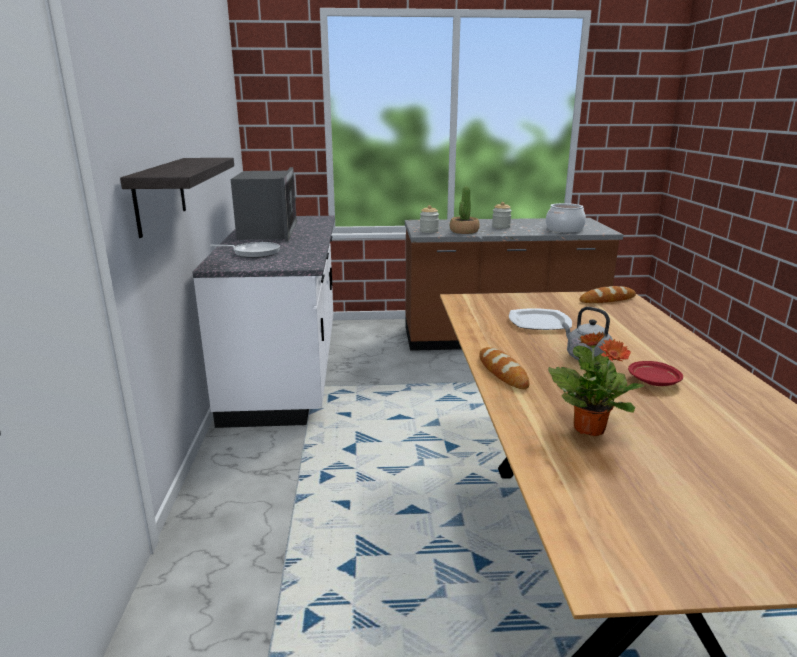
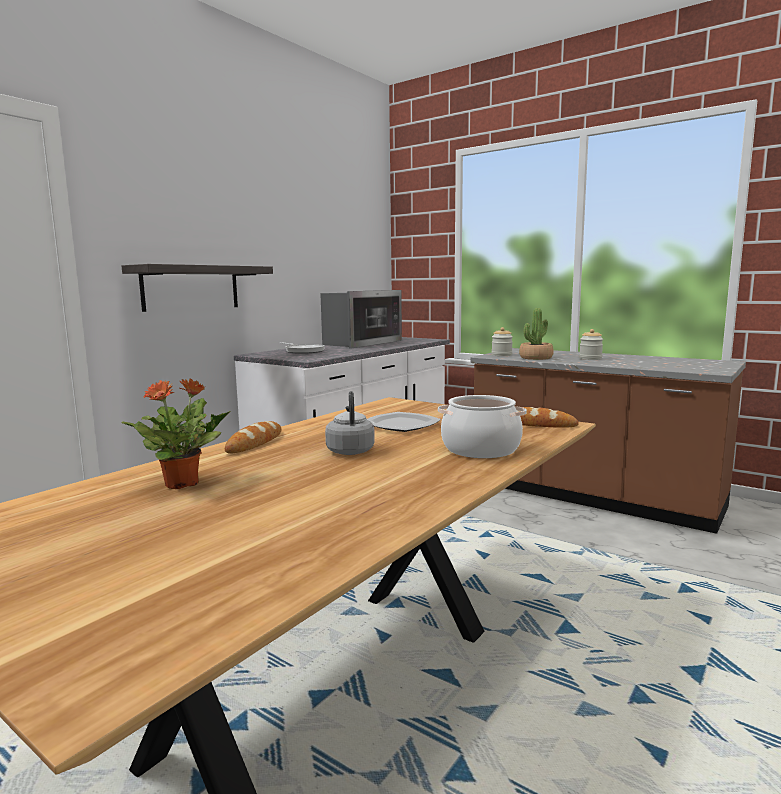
camera: 40 degrees right, 10 degrees down
(564, 229) = (661, 366): cooking pot -> cooking pot (480, 449)
(653, 381) = (343, 478): red plate -> none

